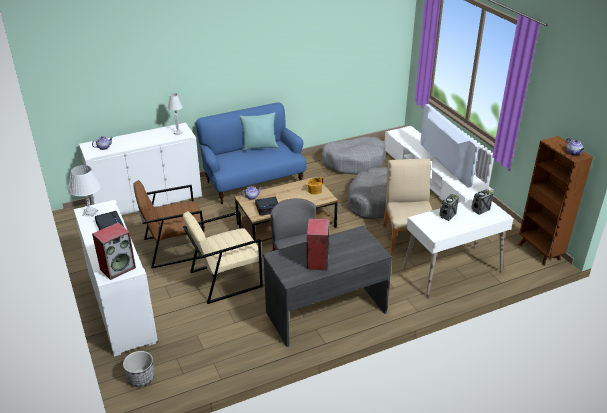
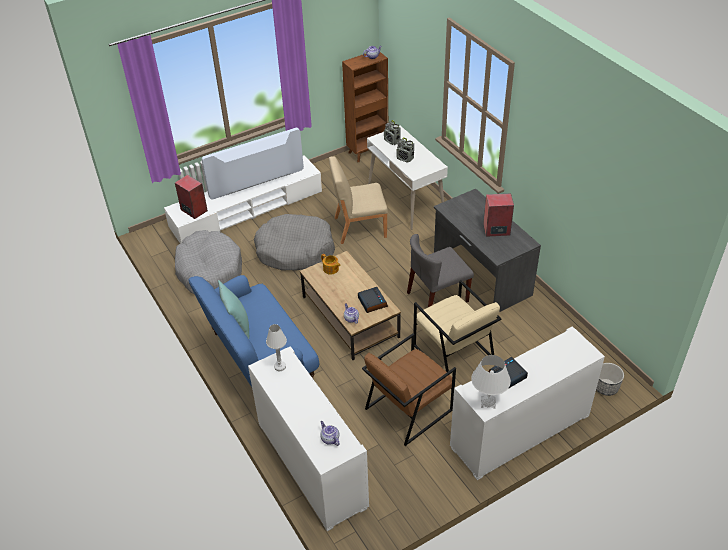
camera: 95 degrees left, 10 degrees up
(118, 268) = (573, 348): speaker -> speaker (193, 210)
(174, 247) = (408, 409): brown armchair -> brown armchair turned 75 degrees clockwise

